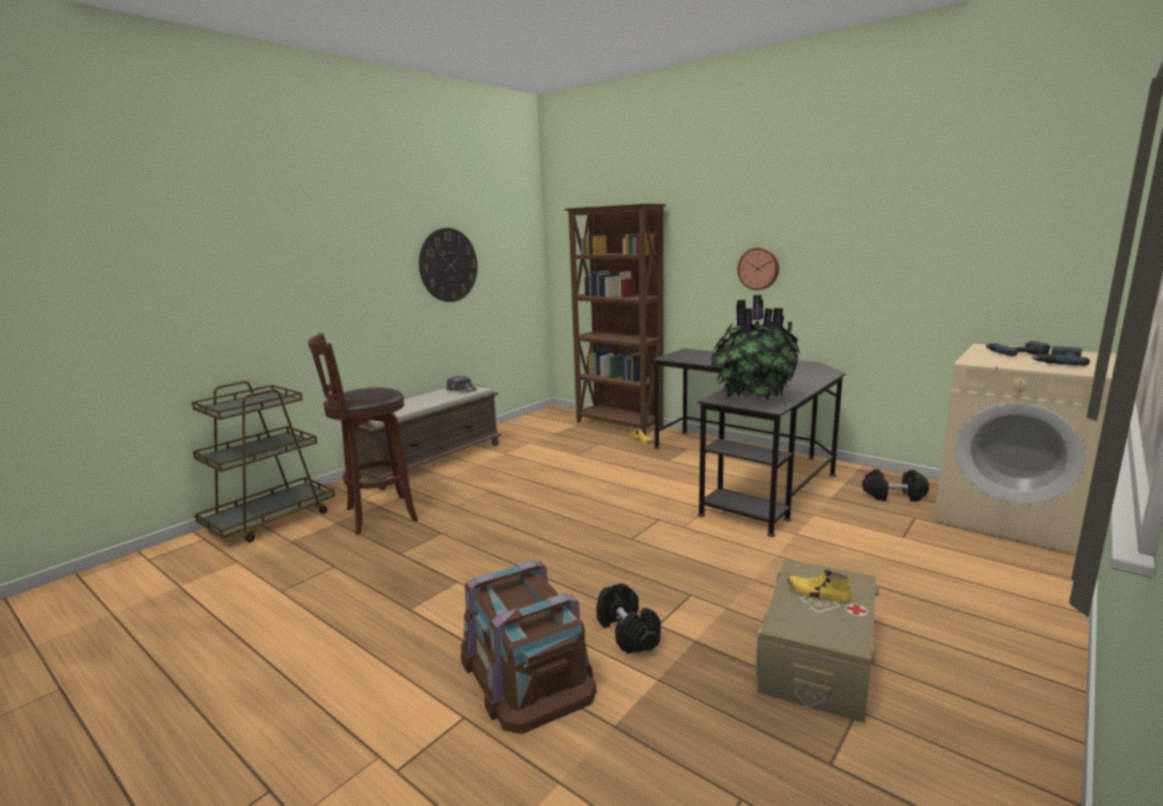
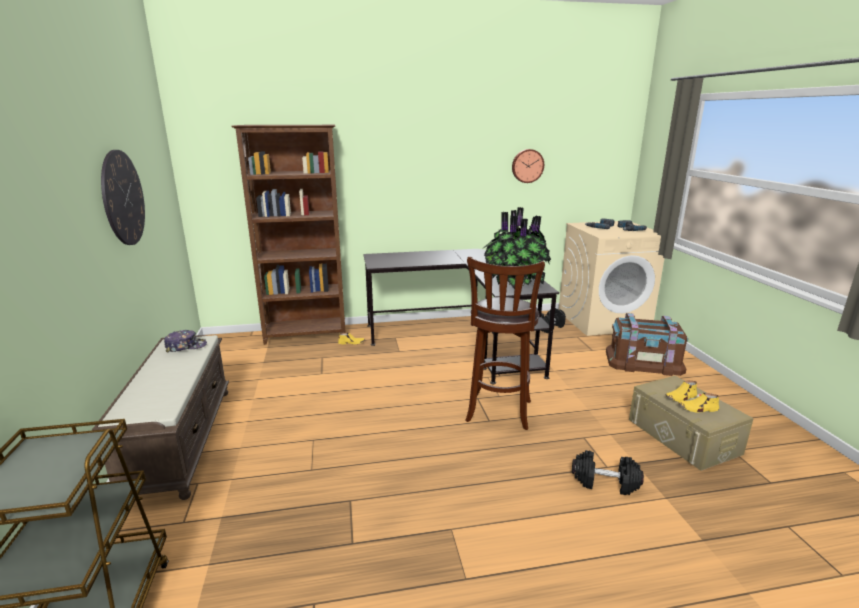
camera: 50 degrees left, 5 degrees up
(376, 515) = (244, 527): brown stool -> brown stool (498, 413)
(524, 671) = (615, 551): brown storage box -> brown storage box (643, 362)
(759, 268) = (425, 181): wall clock -> wall clock (527, 166)
(810, 611) = (698, 409): none -> yellow shoe

